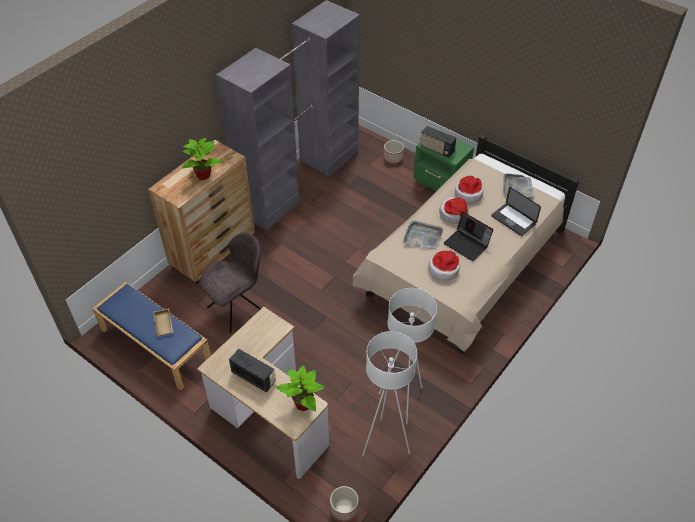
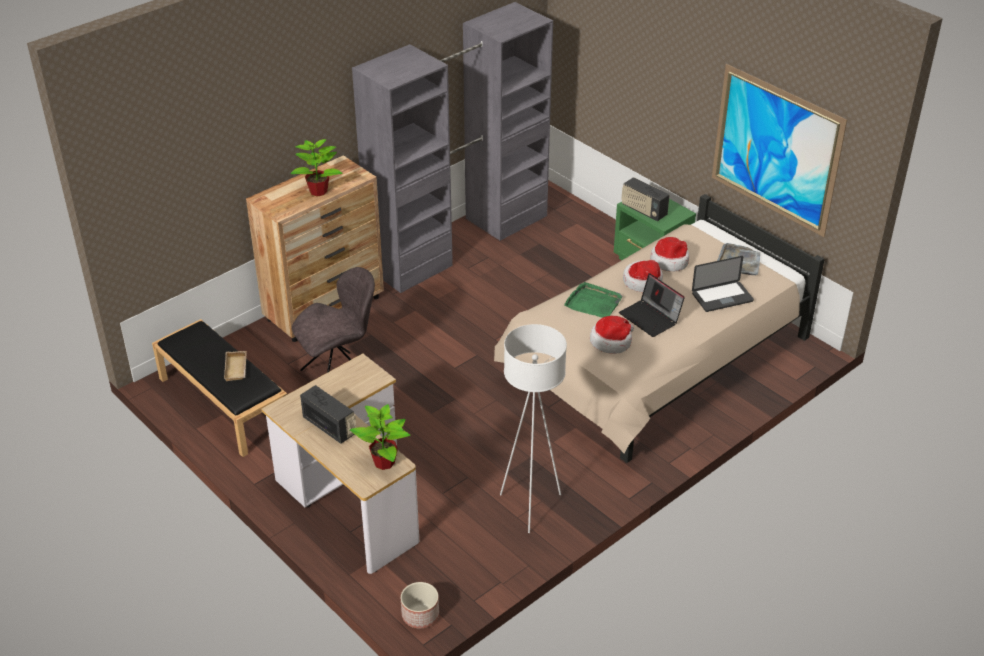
camera: 10 degrees right, 10 degrees down
(154, 345) = (223, 403): blue bench -> black bench
(384, 443) = (493, 550): white floor lamp -> none
(393, 158) = (593, 228): planter -> none
(422, 236) = (593, 303): grey tray -> green tray
(513, 220) = (722, 297): laptop -> laptop turned 75 degrees counterclockwise
(540, 104) = (775, 150): none -> picture

